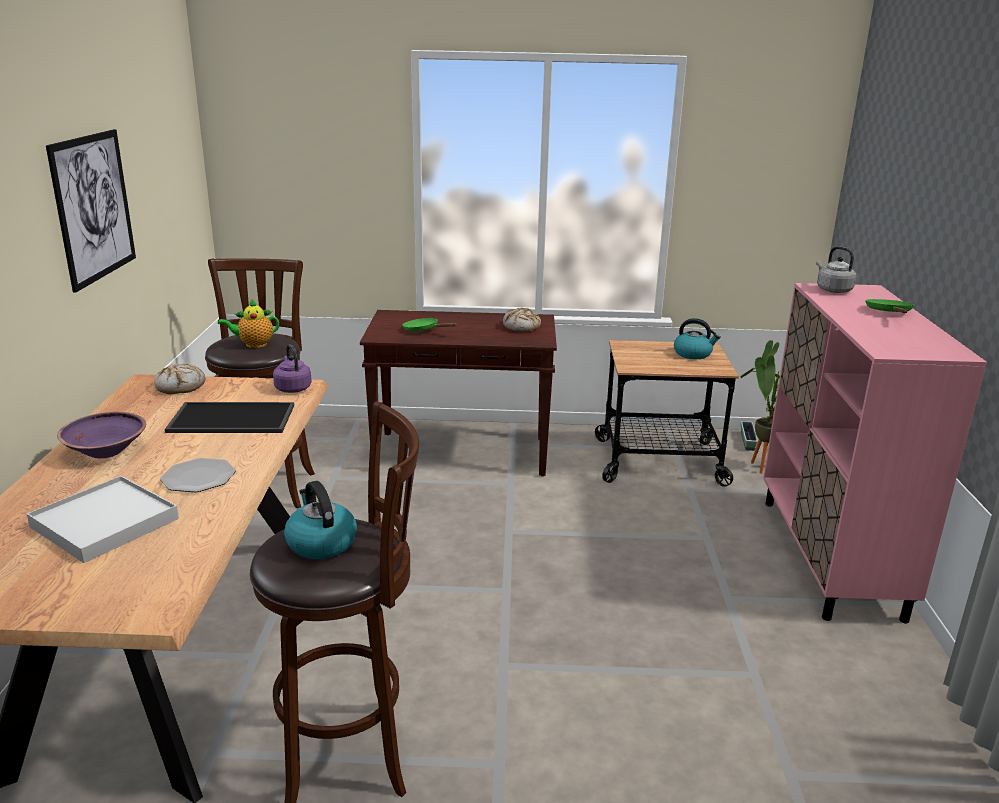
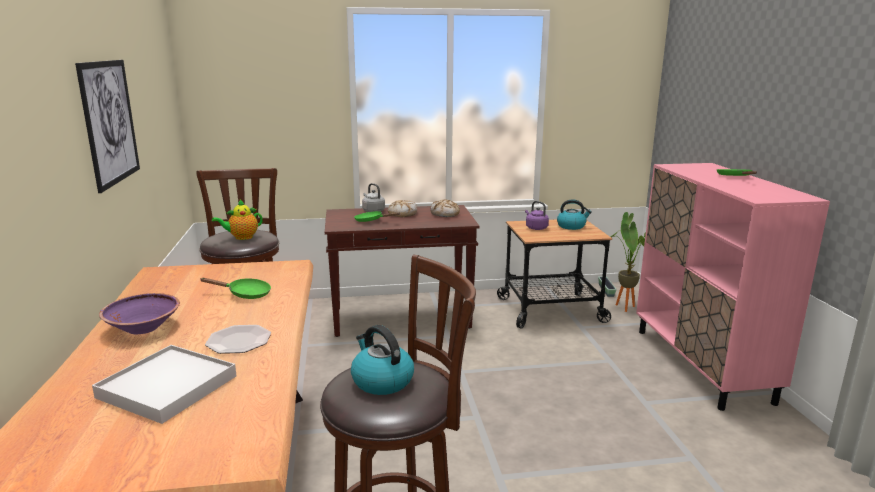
camera: 10 degrees left, 5 degrees down
(181, 386) = (189, 273): bread -> bread (402, 214)
(230, 419) = (245, 294): tray -> green frying pan
(292, 388) = (287, 267): purple kettle -> purple kettle (535, 228)
(832, 290) = (683, 167): grey kettle -> grey kettle (373, 211)

